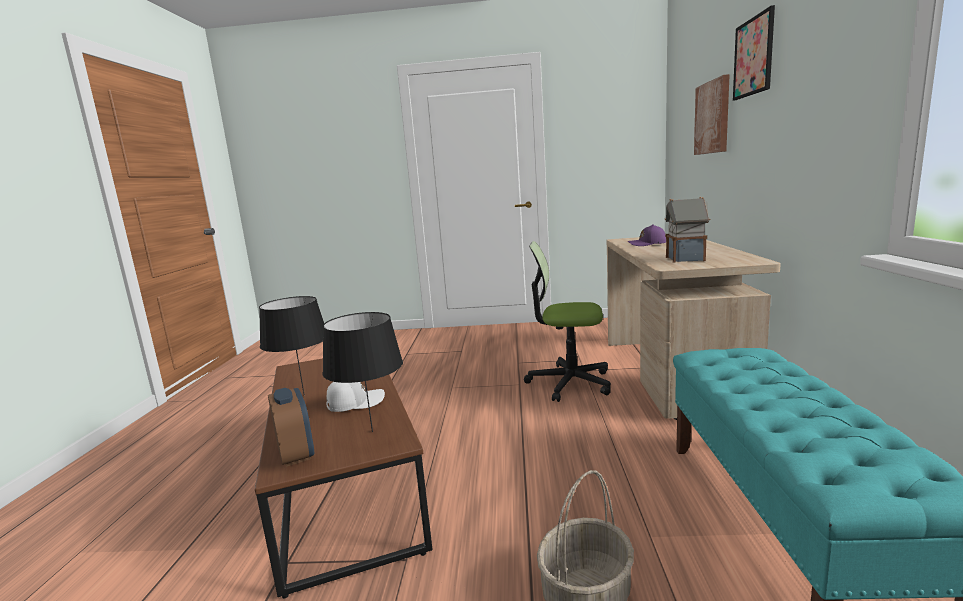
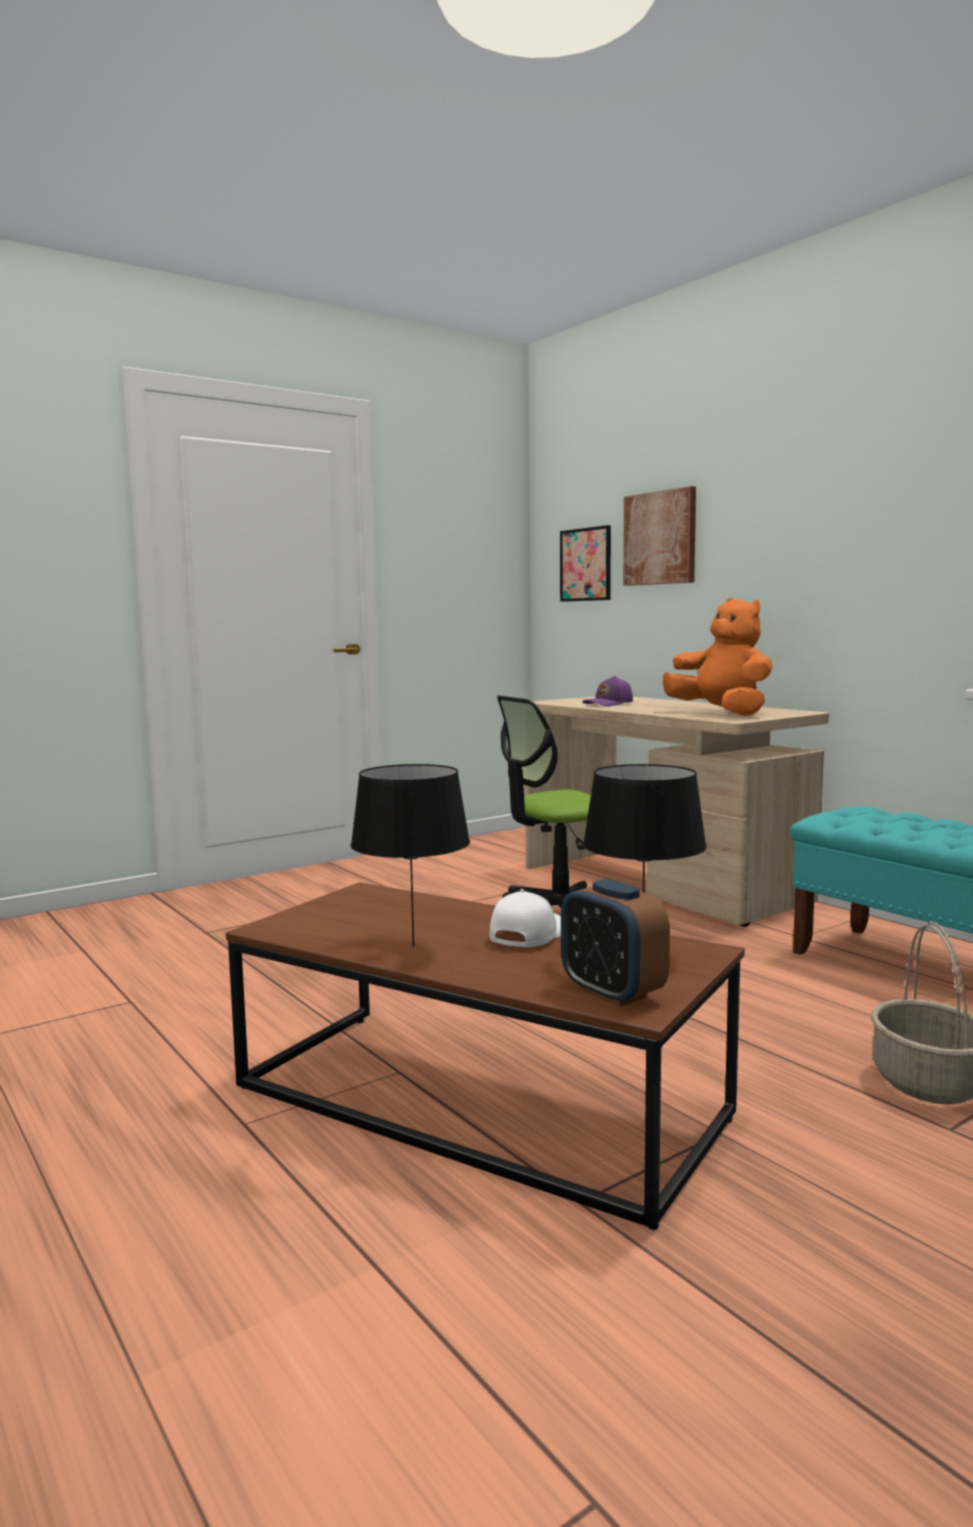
camera: 40 degrees left, 5 degrees down
(296, 454) = (612, 992): alarm clock -> alarm clock turned 150 degrees counterclockwise
(686, 259) = (721, 713): toy house -> orange plush toy
(753, 56) = (747, 471): picture -> picture (585, 564)

